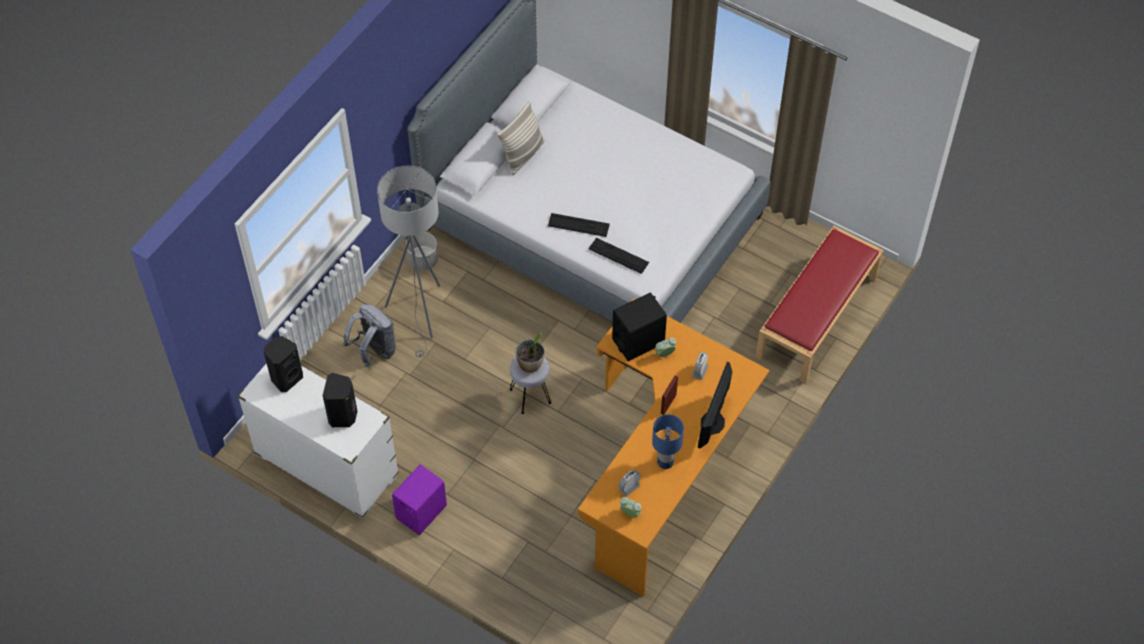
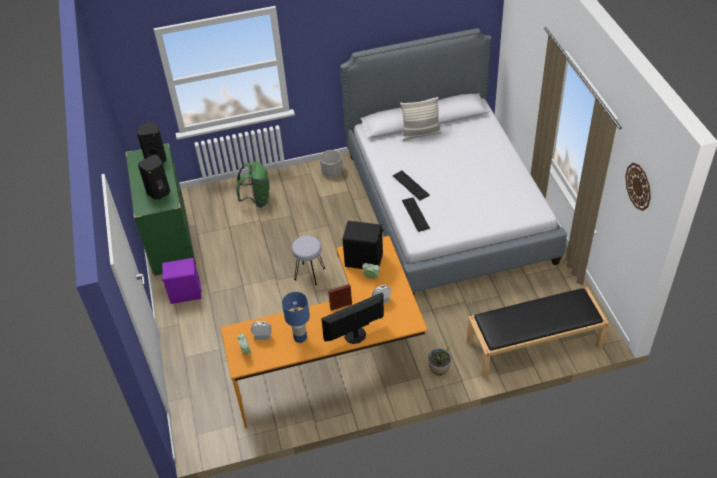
camera: 45 degrees right, 10 degrees down
(326, 465) = (169, 238): white dresser -> green dresser
(374, 351) = (257, 200): grey backpack -> green backpack
(421, 314) = (301, 197): grey floor lamp -> none
(530, 364) = (307, 244): potted plant -> potted plant (439, 369)
(817, 317) = (533, 344): red bench -> black bench
(879, 104) = (638, 186): none -> wall clock

